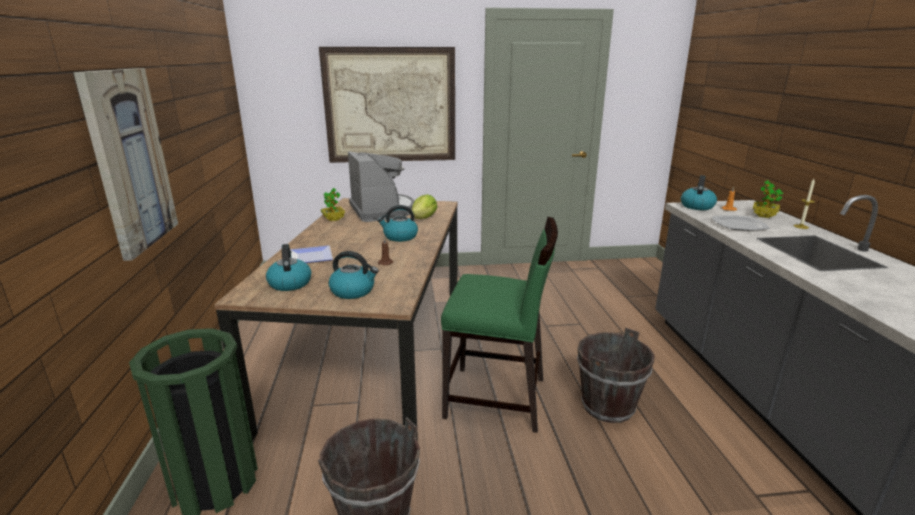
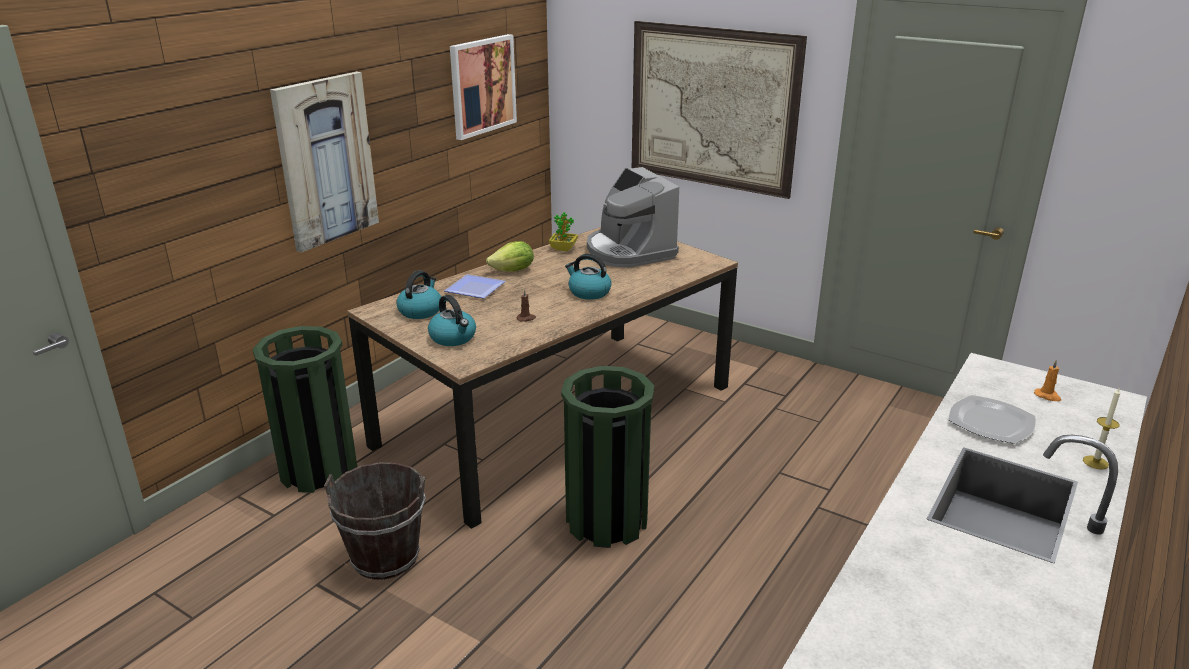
camera: 40 degrees right, 5 degrees up
(211, 100) = (482, 86): none -> picture
(382, 211) = (629, 251): coffee machine -> coffee machine turned 135 degrees clockwise
(424, 218) = (655, 275): lettuce -> lettuce (513, 271)
(496, 398) = (606, 520): green chair -> green trash can
(608, 407) = (711, 591): brown bucket -> none
(697, 206) = (1005, 373): kettle -> none
(764, 216) = (1080, 425): potted plant -> none

